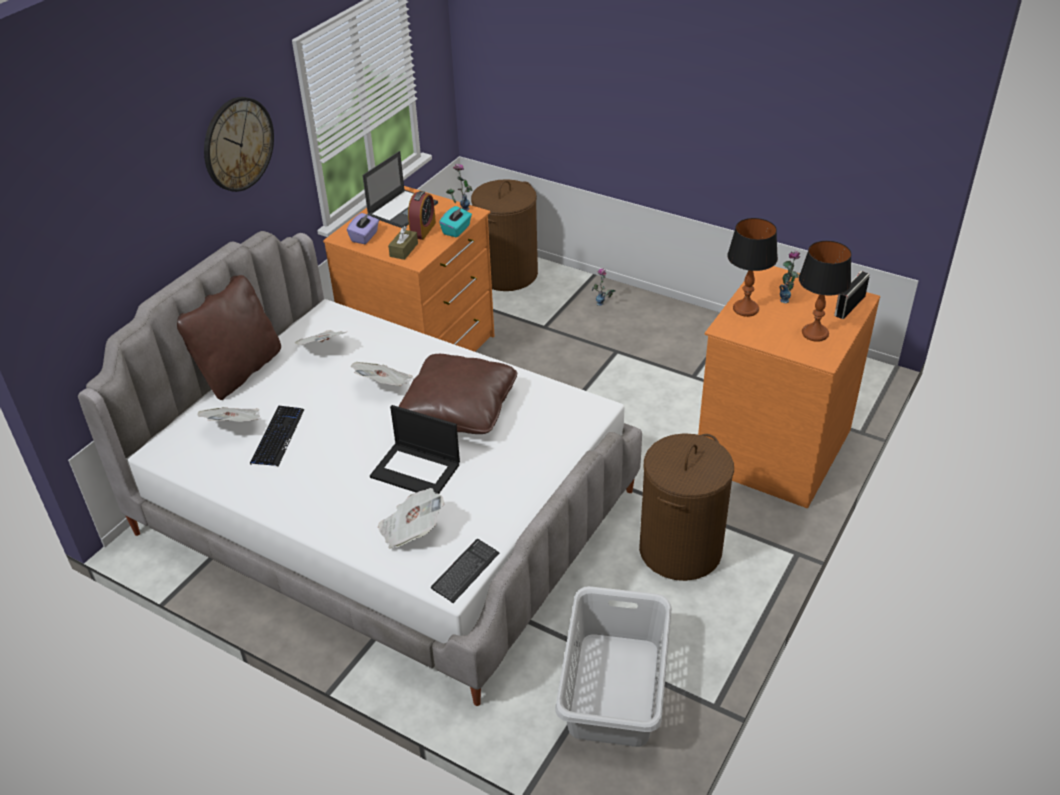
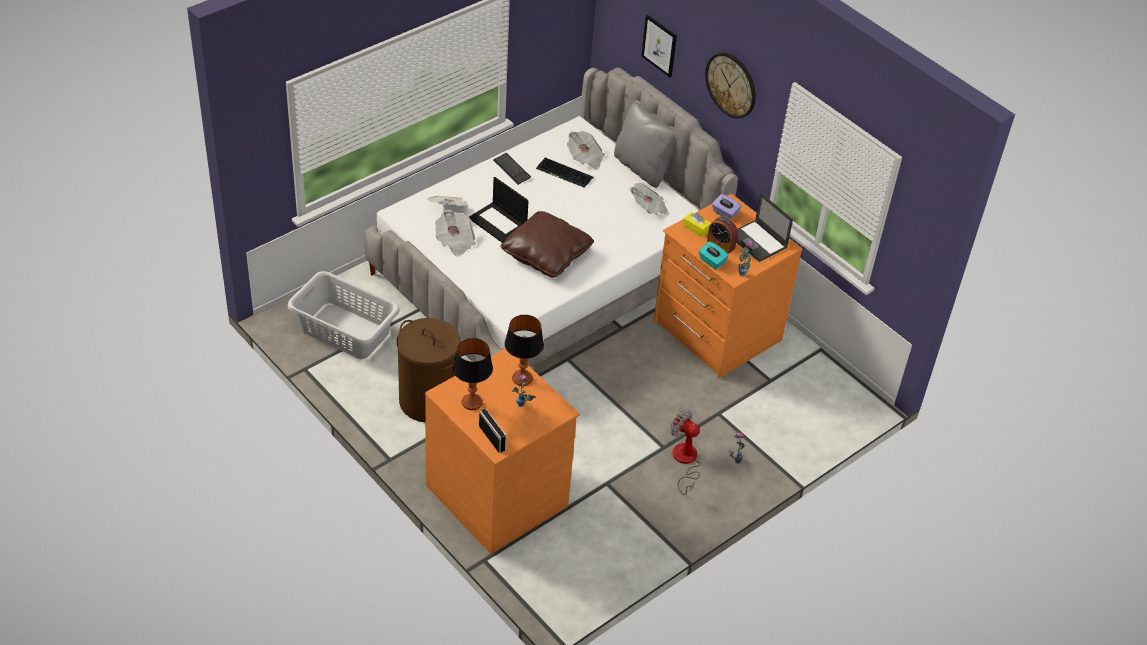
camera: 105 degrees right, 5 degrees up
(136, 229) = (659, 45): none -> picture
(239, 371) = (642, 168): brown pillow -> grey pillow
(384, 385) = (591, 227): newspaper -> newspaper (455, 241)
(404, 250) = (696, 228): brown tissue box -> yellow tissue box
(417, 470) = (498, 222): laptop -> laptop turned 90 degrees counterclockwise
(465, 571) = (403, 221): keyboard -> keyboard (512, 169)
(507, 274) = (810, 413): brown laundry basket -> none
(625, 334) = (685, 461): none -> fan

